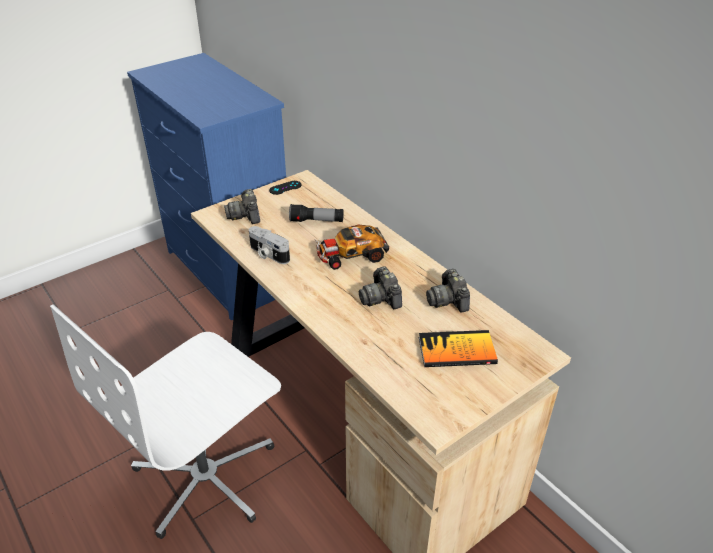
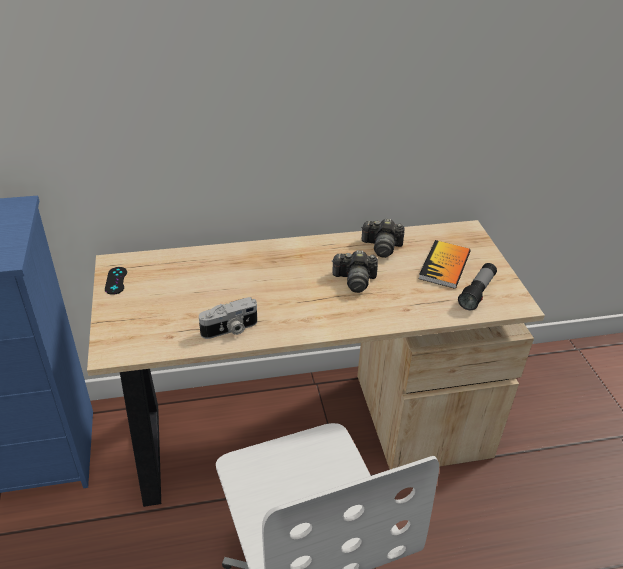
camera: 65 degrees left, 0 degrees up
(245, 215) = (140, 325): camera -> none
(316, 221) = (202, 279): flashlight -> flashlight (477, 292)
(351, 254) = (277, 276): toy car -> none

